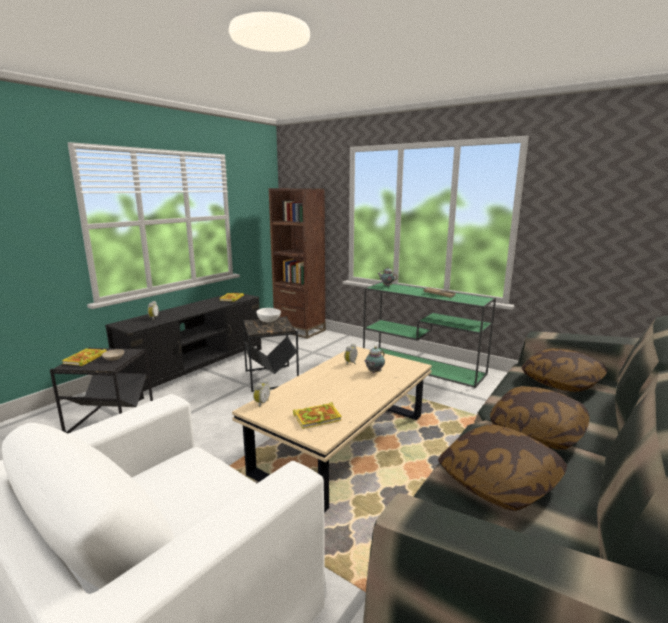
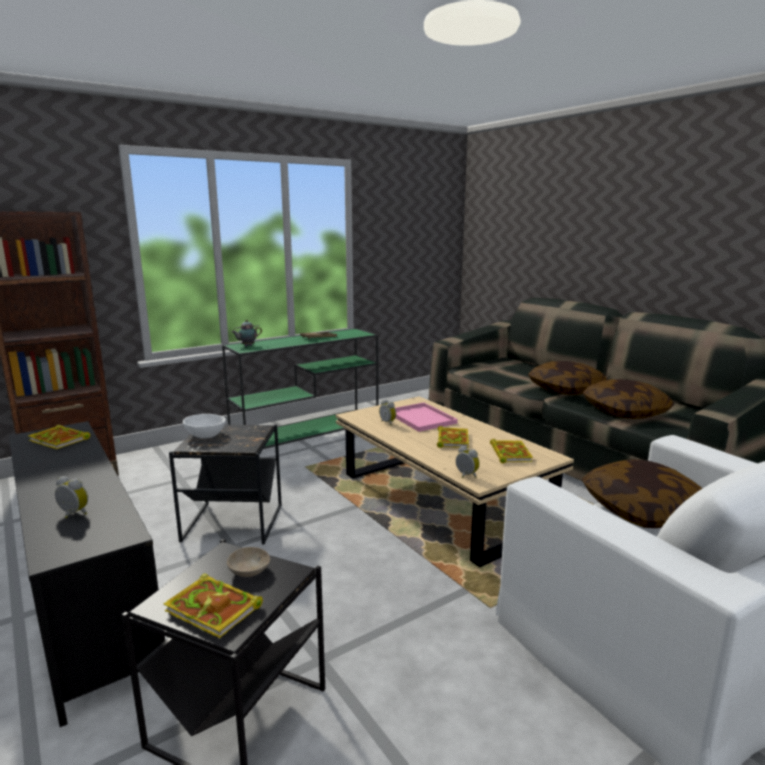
camera: 70 degrees left, 0 degrees up
(333, 390) = (452, 439): none -> book
(374, 372) = (420, 418): teapot -> pink tray
(561, 382) = (492, 368): pillow -> pillow (643, 511)

